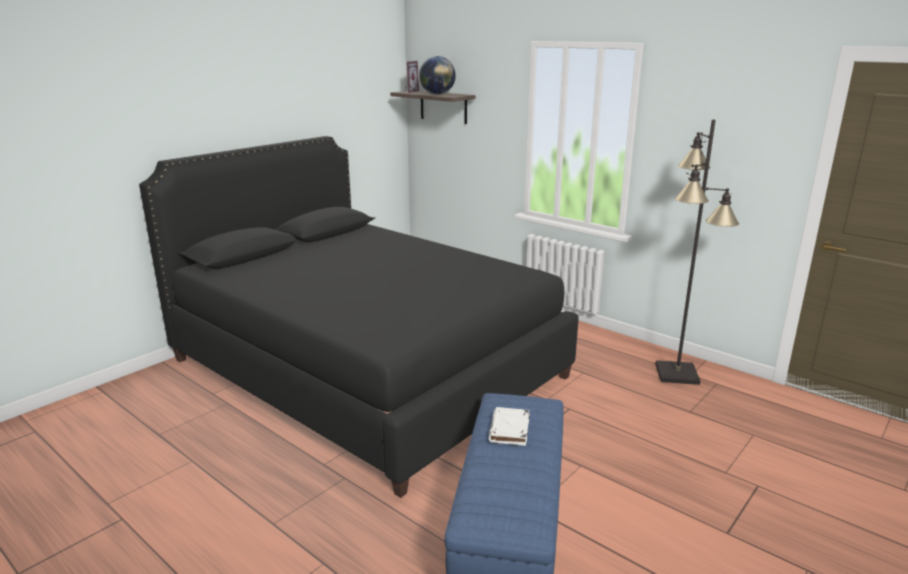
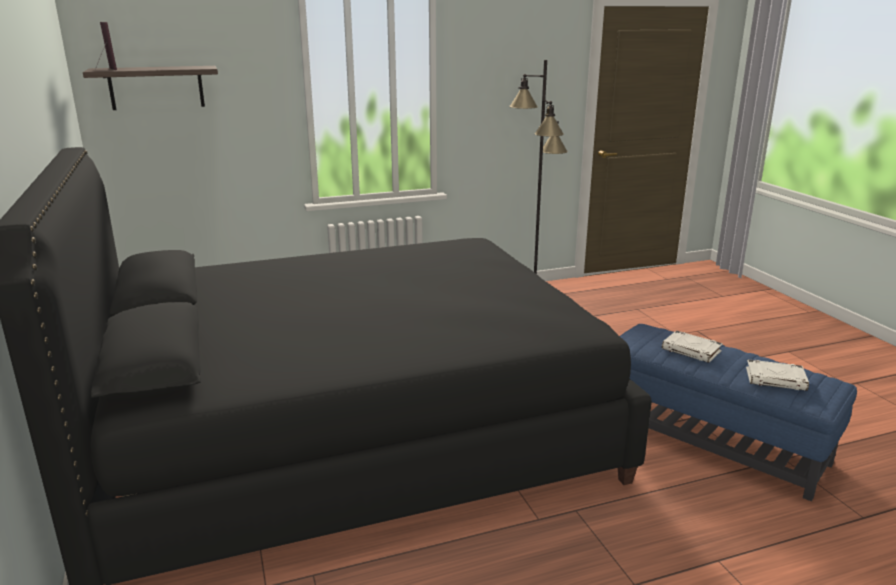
camera: 60 degrees left, 0 degrees up
(437, 94) = (169, 68): globe -> none
(492, 485) = (776, 379): none -> white book

